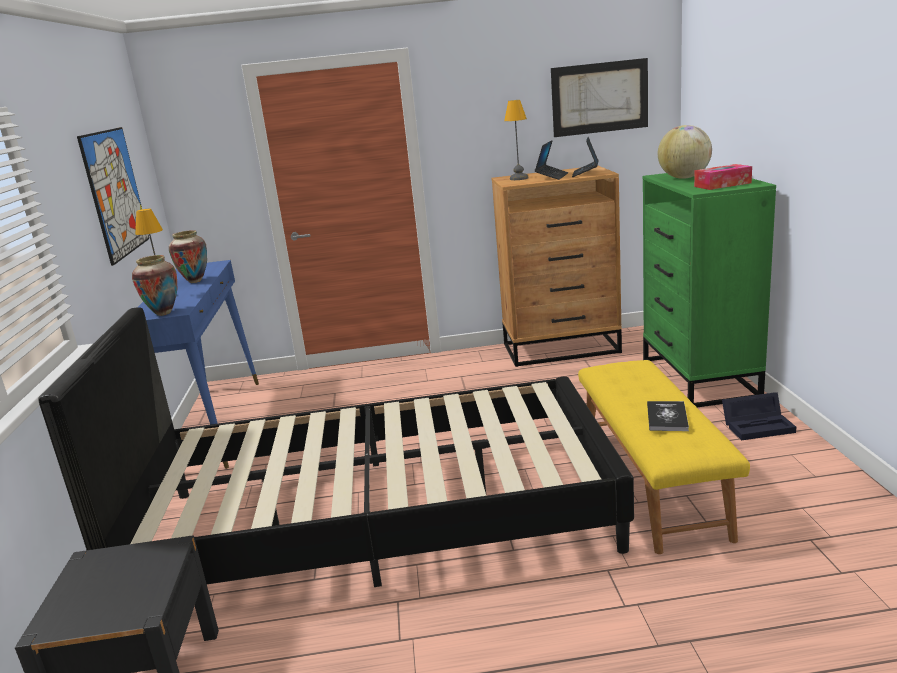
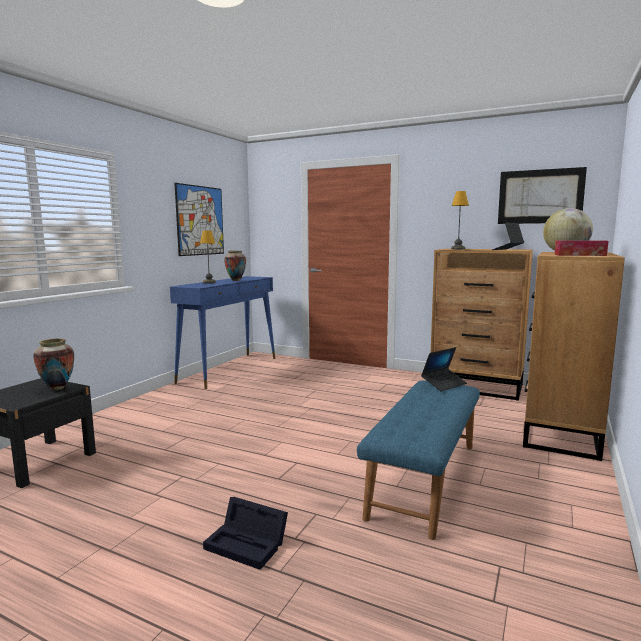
camera: 30 degrees right, 10 degrees down
(163, 313) = (192, 286): vase -> vase (57, 388)
(377, 520) = (233, 435): black bed -> none
(551, 176) = (480, 249): laptop -> laptop (444, 384)
(650, 481) = (423, 478): yellow bench -> blue bench
(667, 417) = (421, 417): book -> none
(699, 379) = (560, 432): green dresser -> brown dresser
(759, 426) = (569, 476): black storage box -> black storage box (248, 543)

